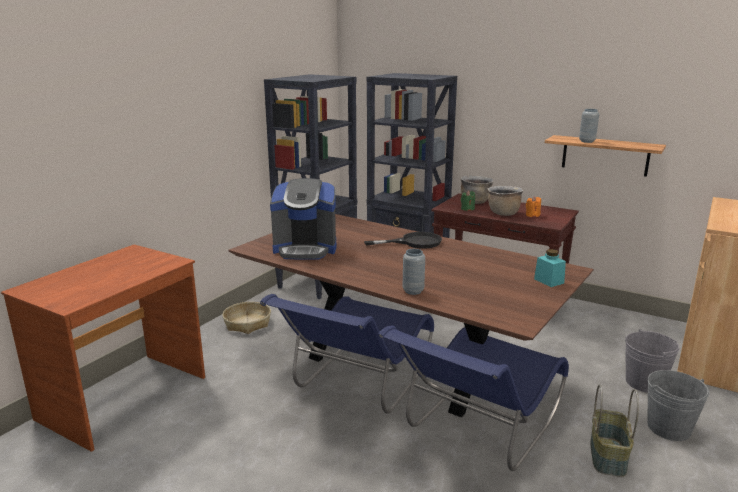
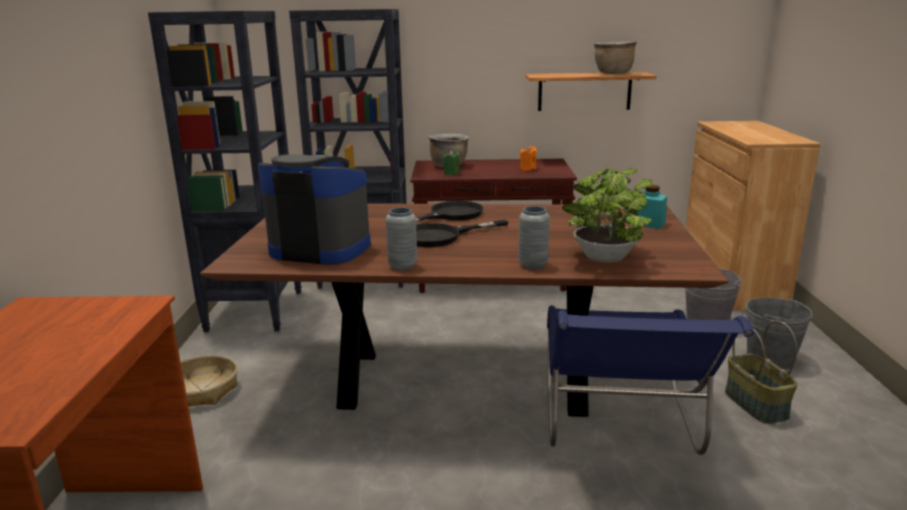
camera: 30 degrees left, 0 degrees up
(305, 249) = (320, 248): coffee machine -> coffee machine turned 135 degrees counterclockwise
(357, 386) = (435, 423): blue chair -> none
(386, 257) = (441, 236): none -> black frying pan
(466, 299) = (603, 260): none -> potted plant
(503, 213) = (496, 172): brown cooking pot -> brown cooking pot (613, 74)
(587, 141) = (573, 75): grey vase -> grey vase (402, 266)

